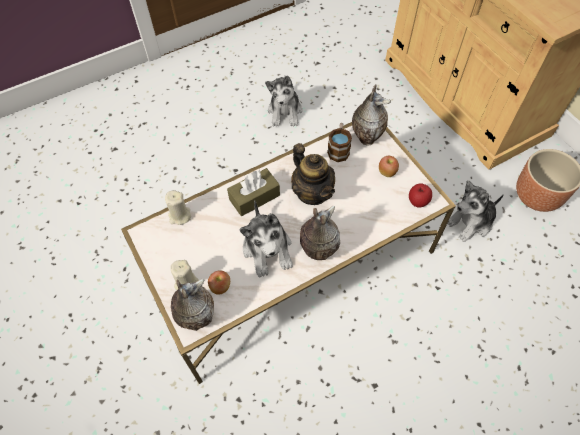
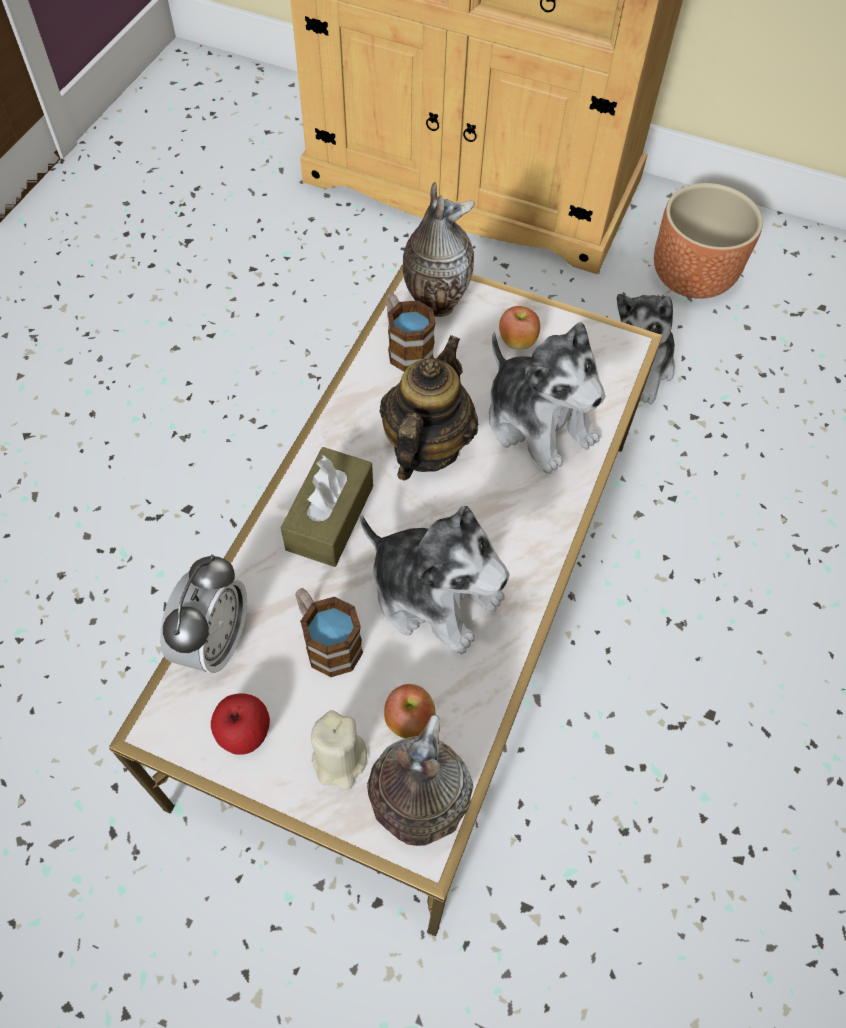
camera: 40 degrees left, 0 degrees up
(179, 216) = (214, 642): beige candle -> alarm clock
(216, 240) = (326, 640): none -> mug
(285, 112) = (197, 354): plush toy -> plush toy (538, 422)
(312, 192) = (425, 447): teapot -> teapot turned 90 degrees counterclockwise
(317, 252) = (521, 543): vase -> none
(418, 201) = (603, 360): apple -> apple (244, 732)

